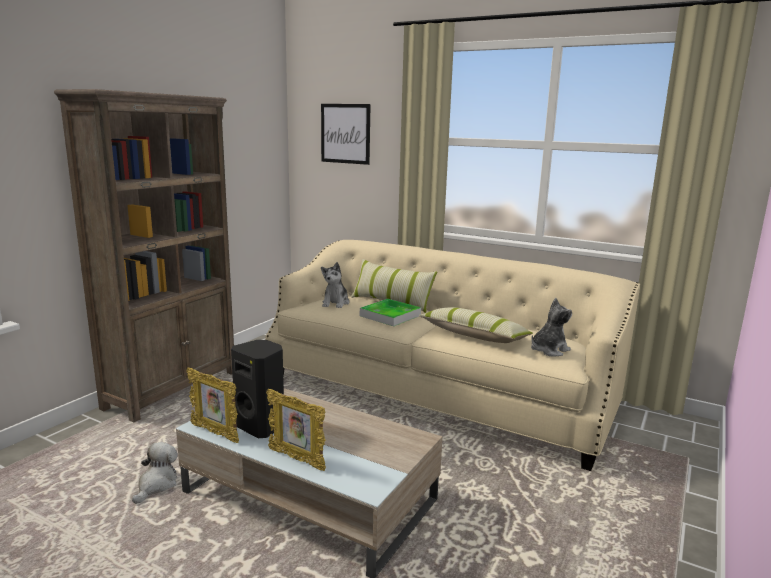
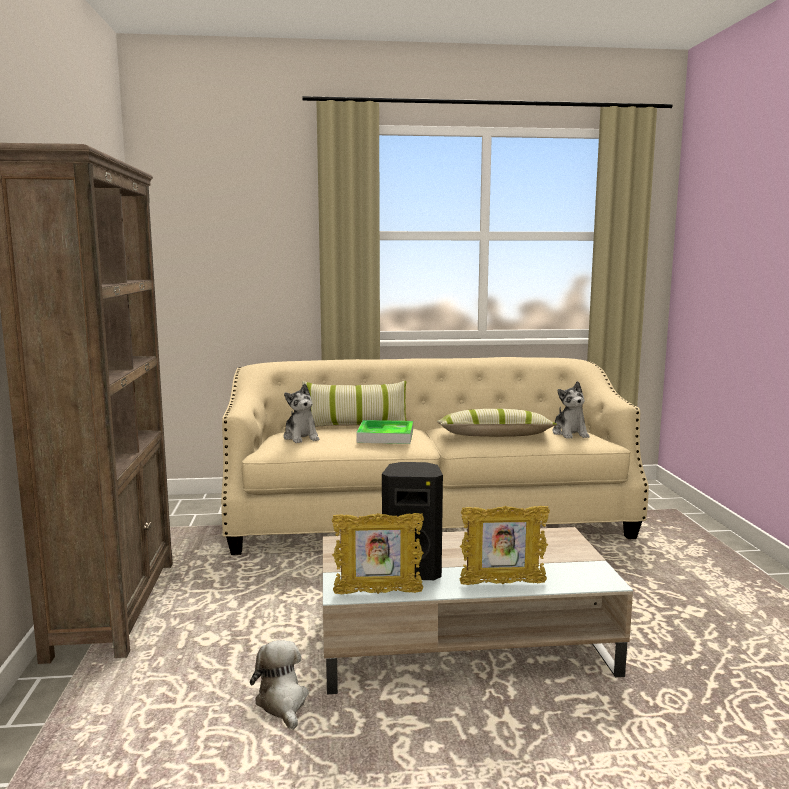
camera: 35 degrees left, 5 degrees down
(345, 133) = (228, 230): picture -> none
(548, 350) = (570, 433): plush toy -> plush toy turned 150 degrees clockwise

